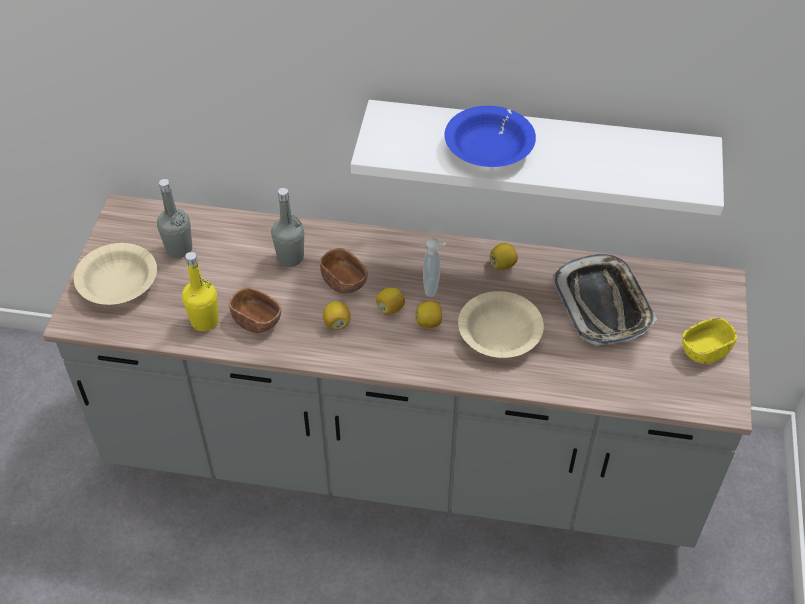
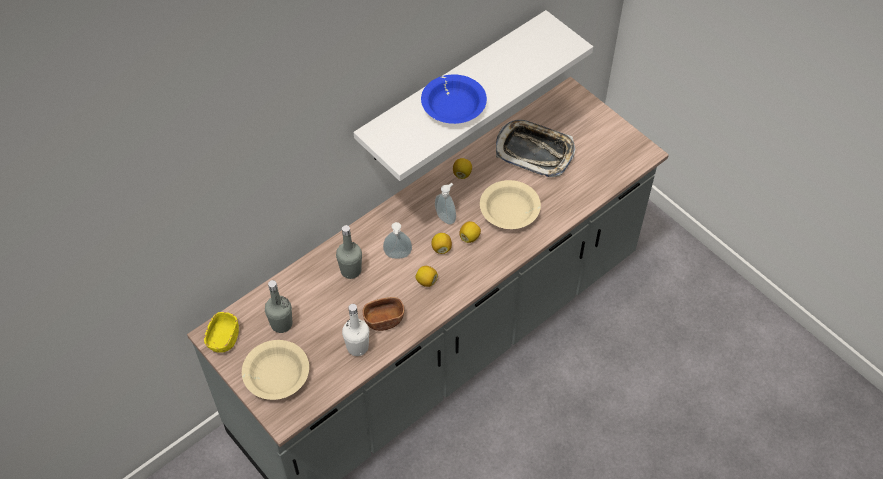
camera: 50 degrees left, 5 degrees up
(205, 321) = (357, 347): yellow bottle -> white bottle
(344, 281) = (398, 256): brown bowl -> soap dispenser
(705, 350) = (605, 134): yellow bowl -> yellow bowl (223, 339)

